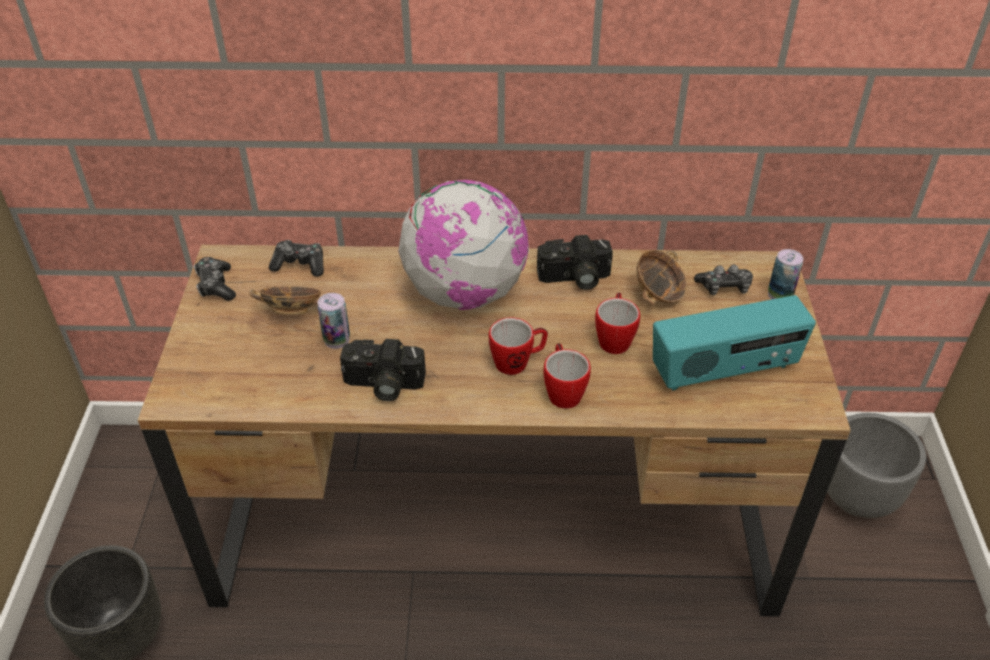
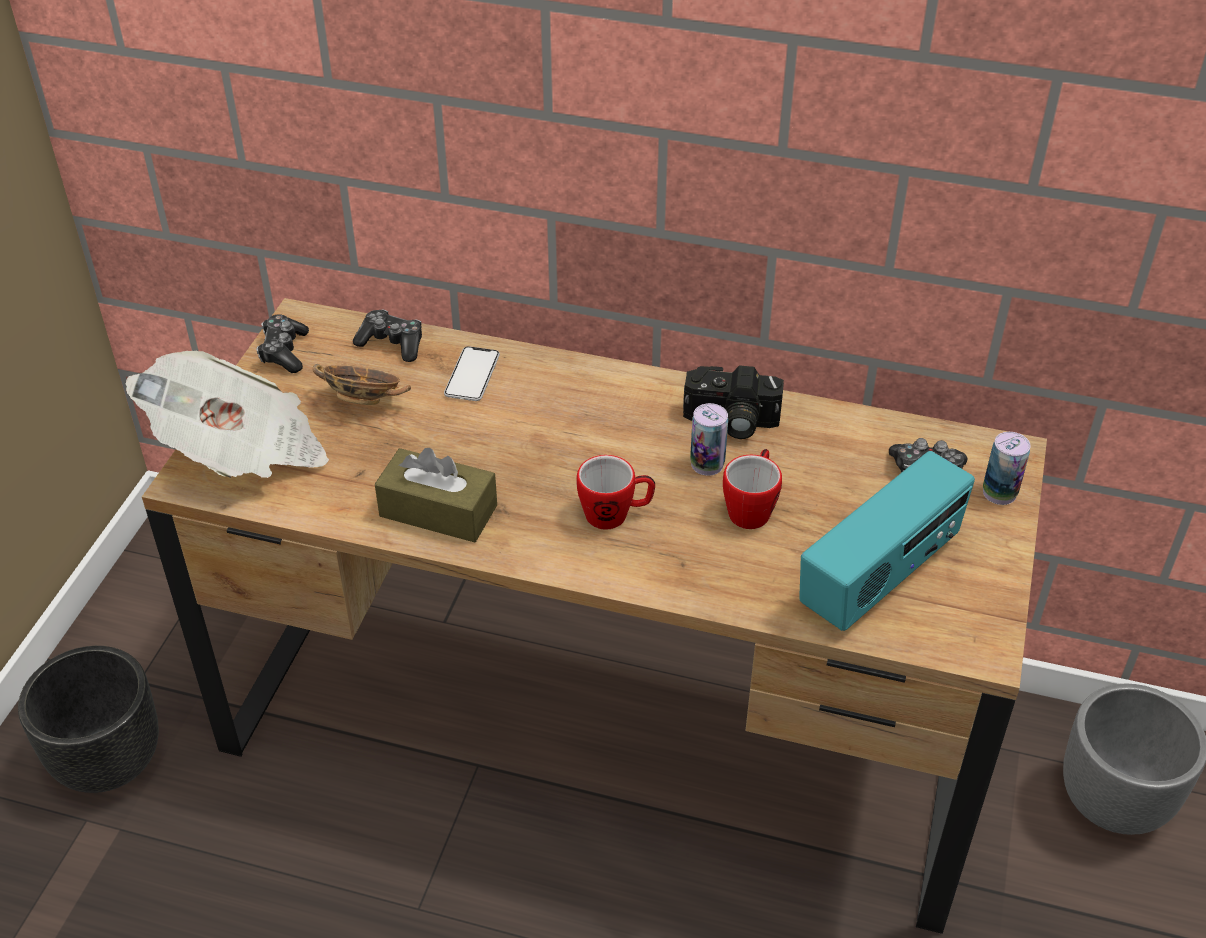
camera: 15 degrees right, 0 degrees up
(208, 369) = (241, 452): none -> newspaper
(336, 339) = (403, 445): can -> can (707, 464)
(370, 278) = (472, 375): none -> phone
(382, 385) = (438, 511): camera -> brown tissue box
(465, 293) = (583, 415): globe -> none
(563, 391) = (658, 562): mug -> none
(659, 294) = (834, 462): bowl -> none
(724, 370) = (880, 577): radio -> radio turned 45 degrees counterclockwise

